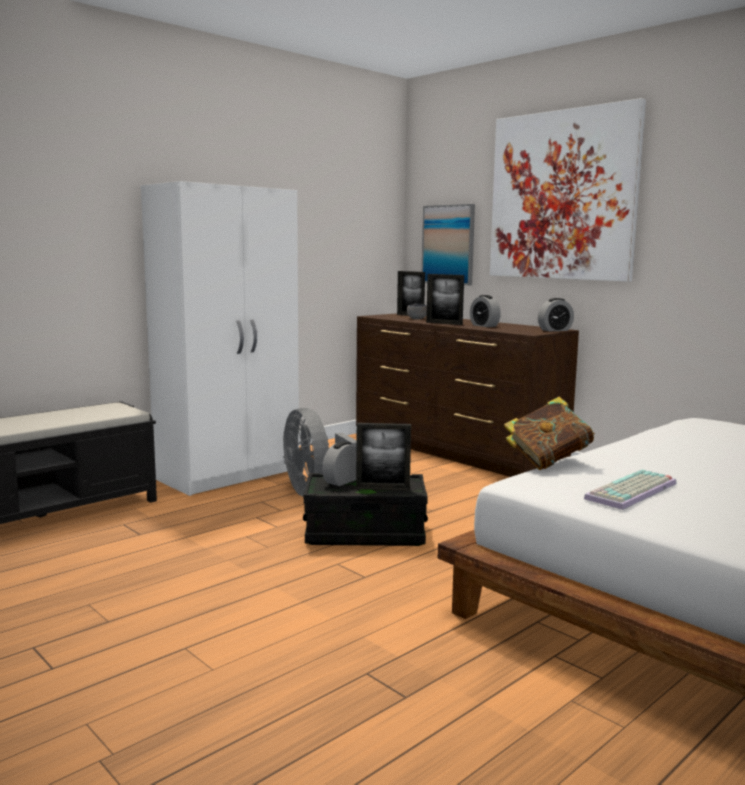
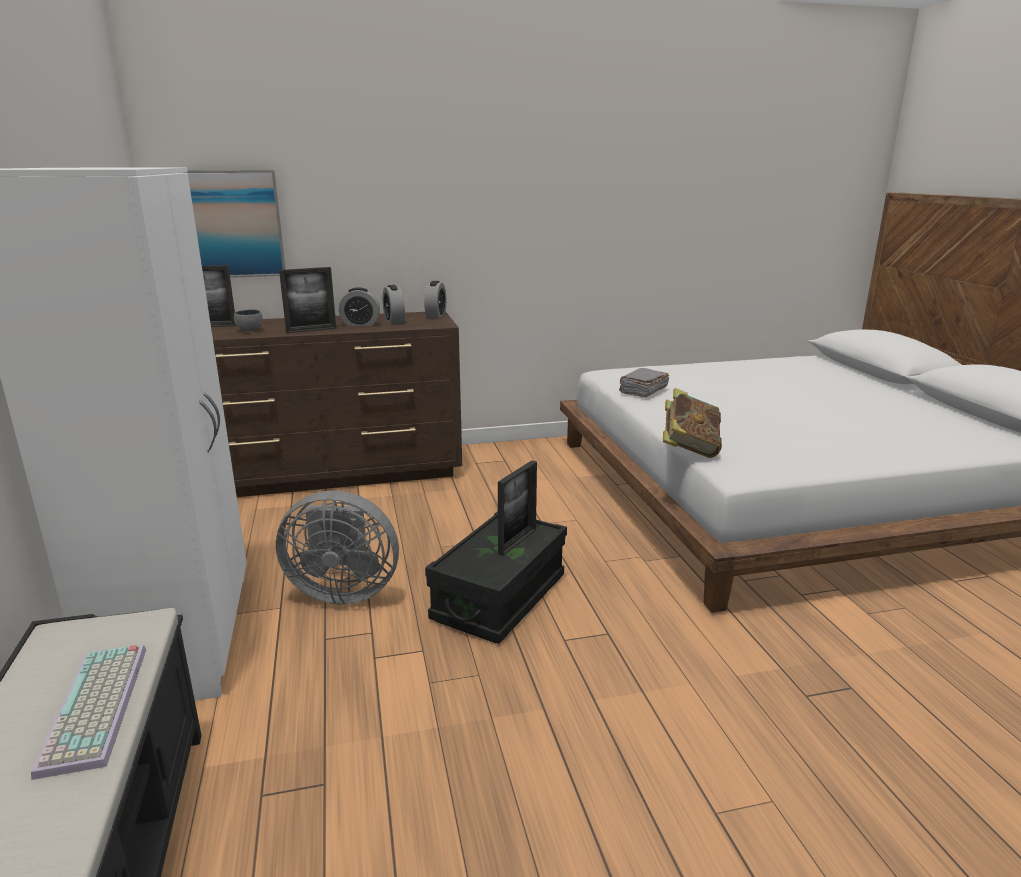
camera: 60 degrees left, 10 degrees up
(342, 481) = (475, 556): alarm clock -> alarm clock (394, 320)
(562, 196) = (403, 164): picture -> none
(633, 492) = (788, 448): keyboard -> keyboard (98, 708)
(673, 434) = (642, 391): none -> grey book

